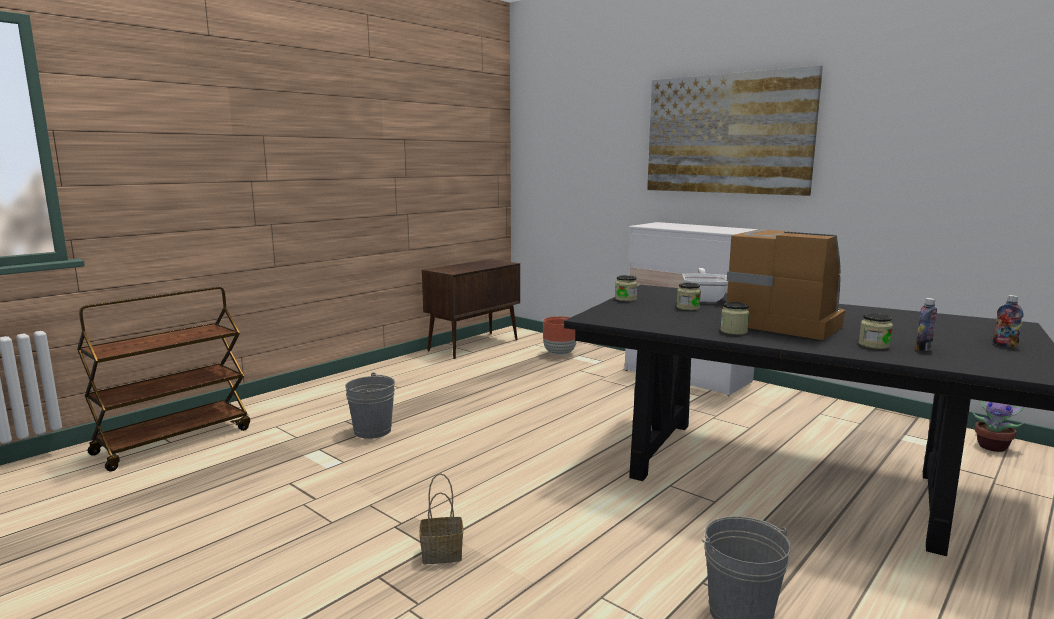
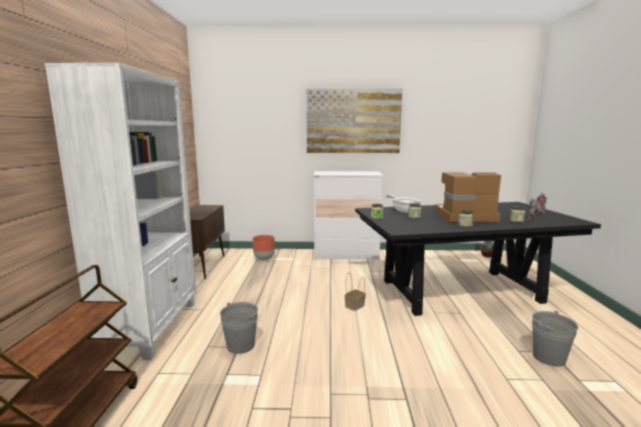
camera: 40 degrees left, 0 degrees up
(332, 389) = (152, 327): none -> white bookcase
(443, 553) = (418, 398): basket -> basket (354, 305)

